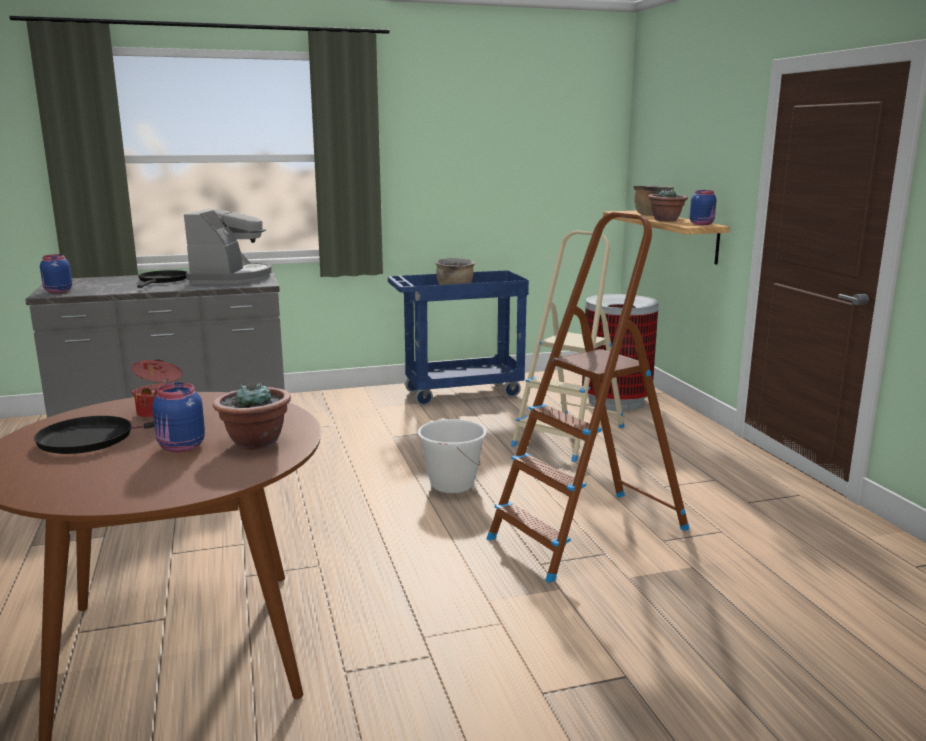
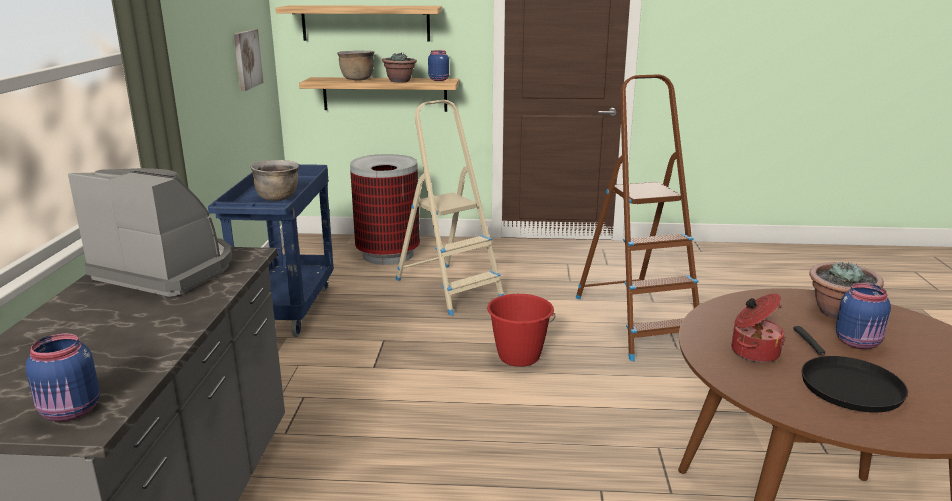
camera: 70 degrees left, 5 degrees up
(163, 280) = (107, 316): black frying pan -> none
(451, 484) = (519, 357): white bucket -> red bucket
(552, 182) = (246, 59): none -> picture
(675, 157) = (365, 23): none -> shelf

